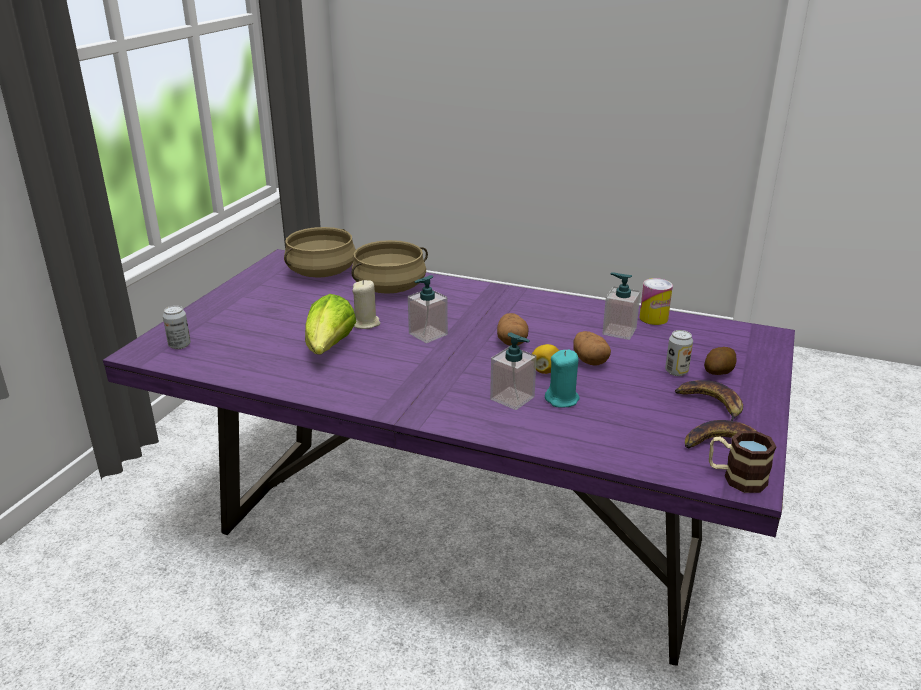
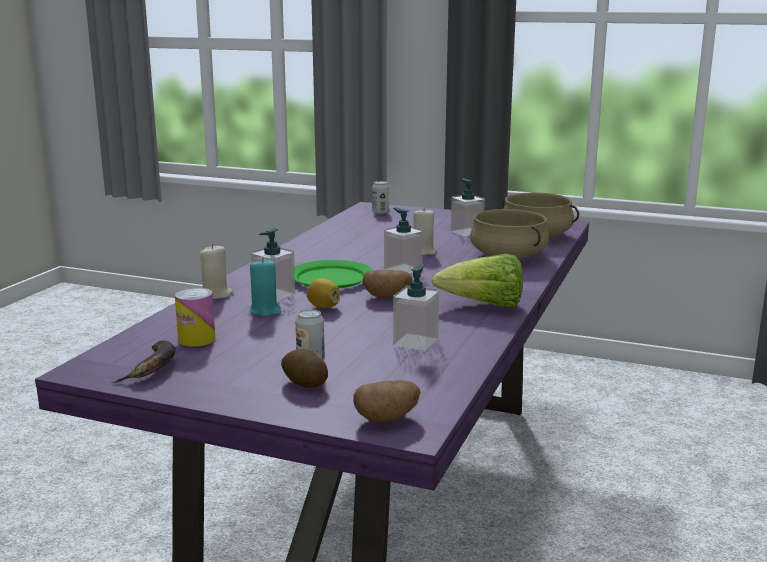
camera: 90 degrees right, 10 degrees down
(296, 301) = (466, 232): none -> soap dispenser
(329, 348) = (373, 244): lettuce -> lettuce (484, 306)
(457, 369) = (331, 278): none -> green plate
(515, 433) = (216, 294): none -> beige candle
(590, 361) = (342, 325): potato -> potato (387, 418)
(653, 318) = (457, 362): can -> can (196, 339)
(711, 405) = (231, 371): banana -> none
(736, 478) = (96, 366): mug -> none

